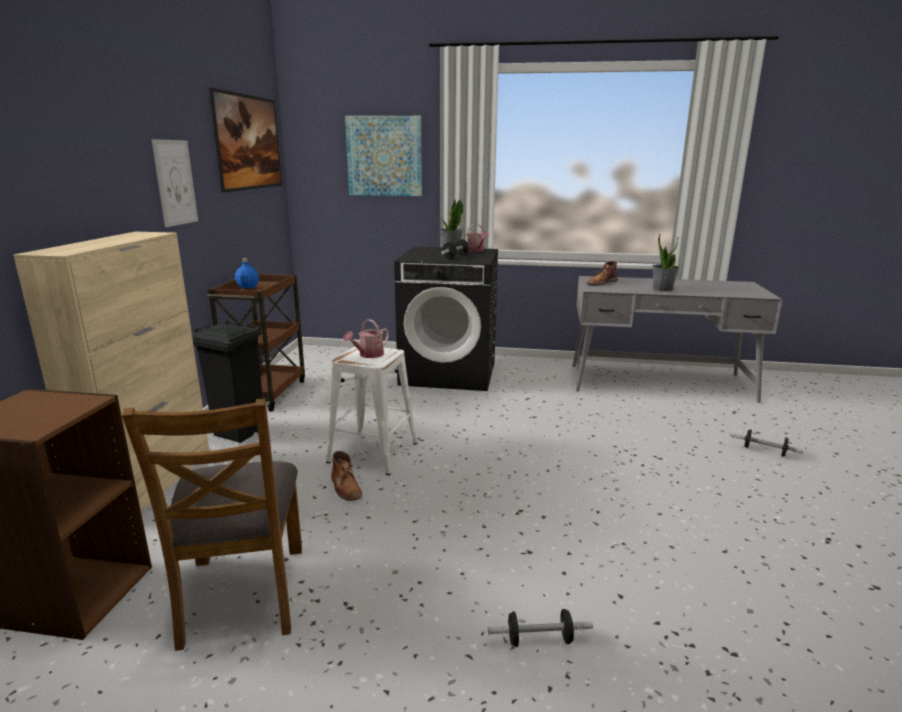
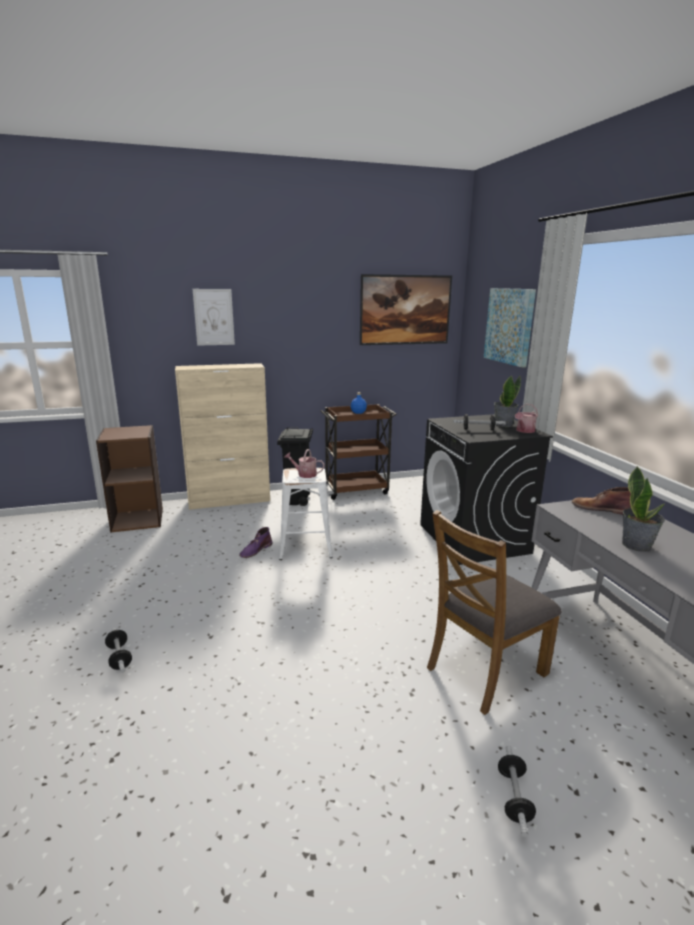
camera: 65 degrees right, 0 degrees up
(175, 182) = (309, 337): picture -> picture (214, 317)
(242, 594) = (145, 554): brown chair -> brown chair (485, 670)
(346, 487) = (255, 550): brown boot -> purple boot

